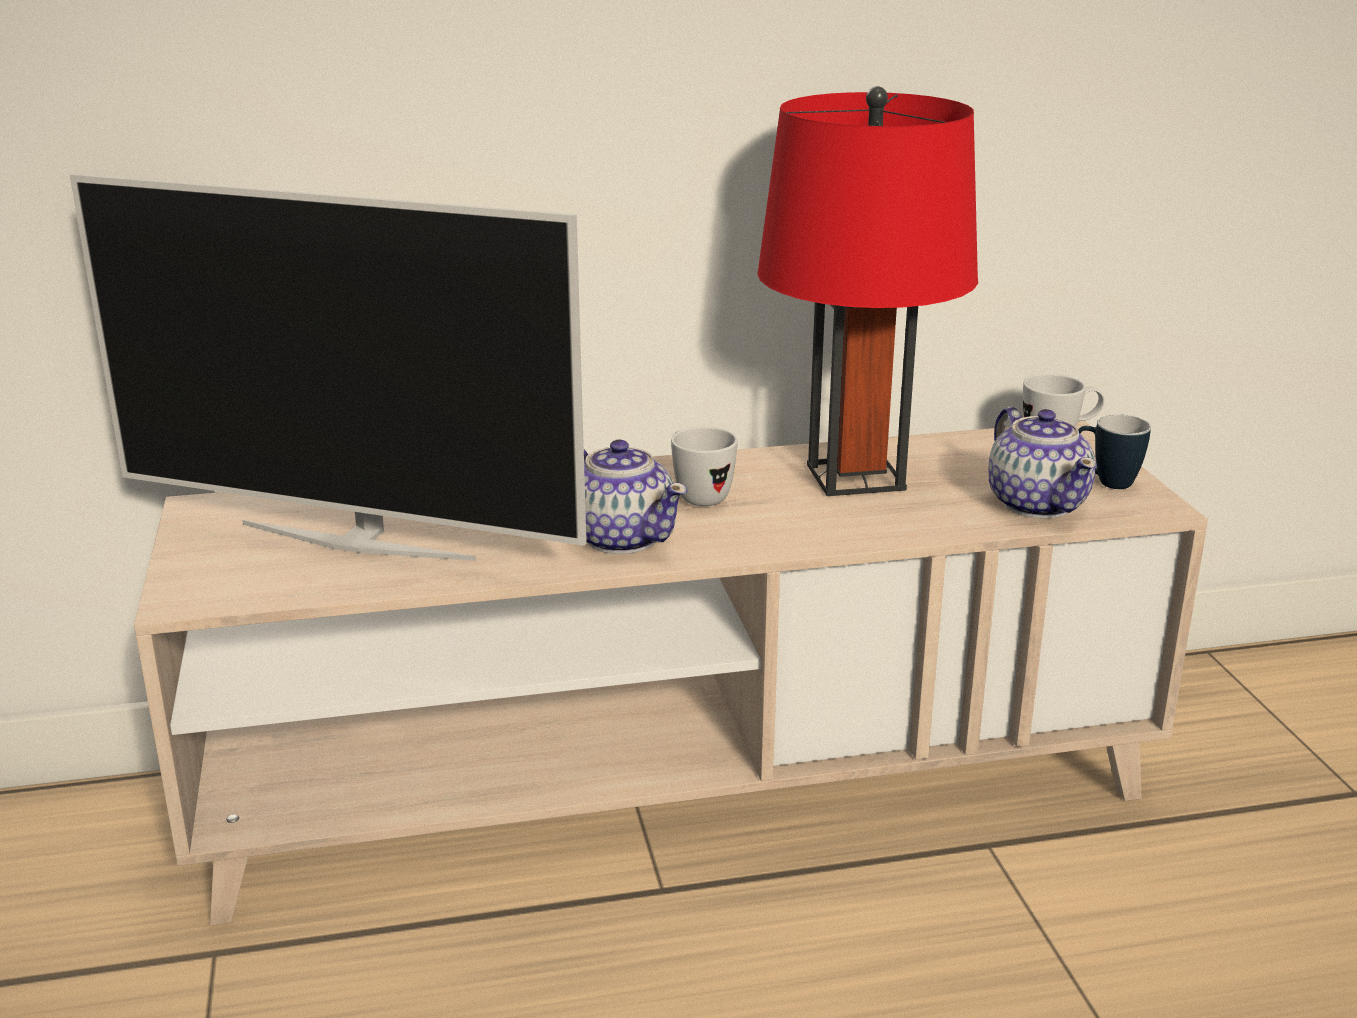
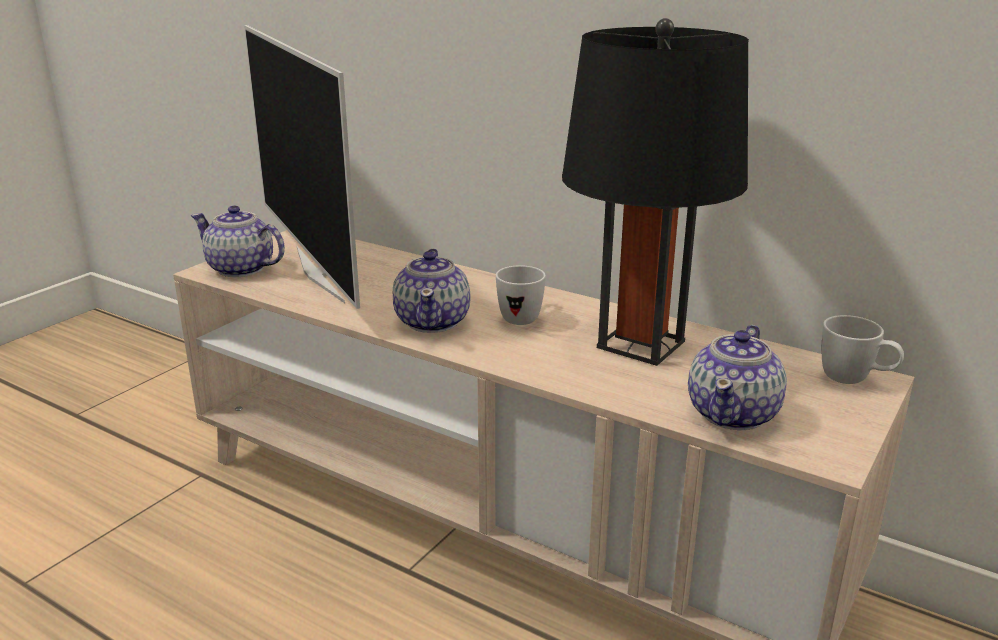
camera: 45 degrees right, 0 degrees up
(230, 578) = (241, 269): none -> teapot
(856, 477) = (641, 344): red table lamp -> black table lamp
(1105, 482) = (825, 424): mug -> none

